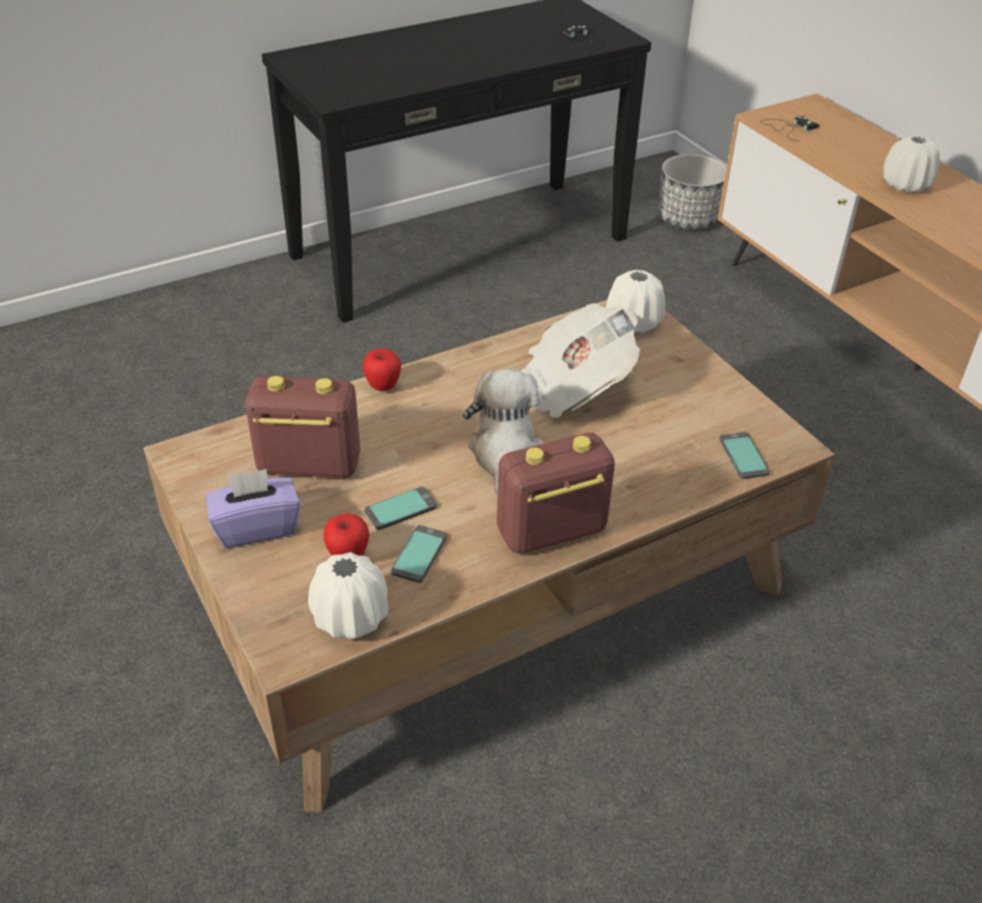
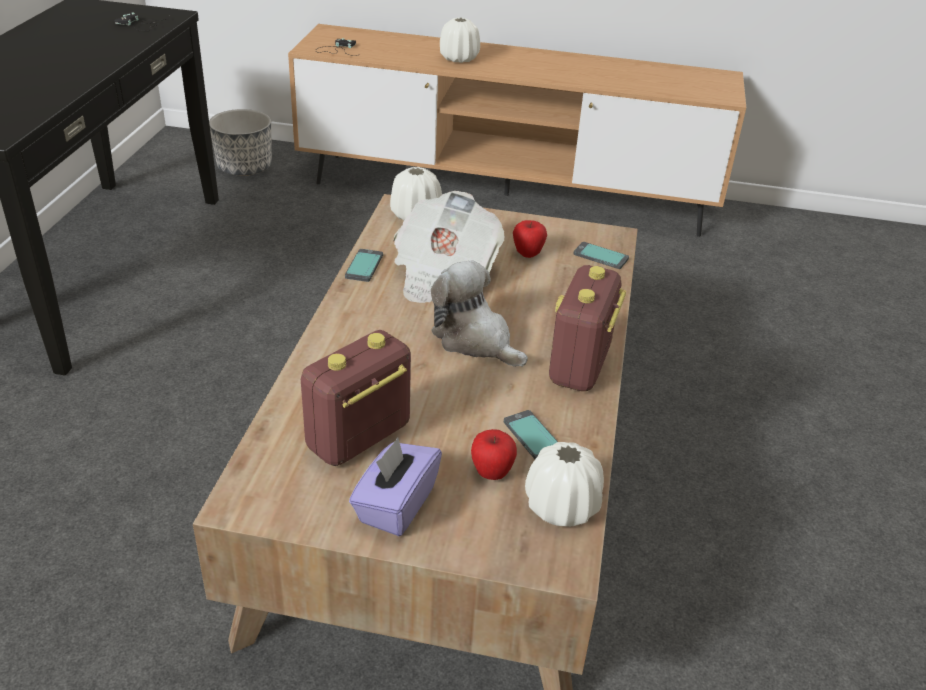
camera: 50 degrees left, 5 degrees down
(383, 386) = (318, 350): apple -> apple (527, 254)
(400, 509) = (472, 419): phone -> phone (364, 266)

